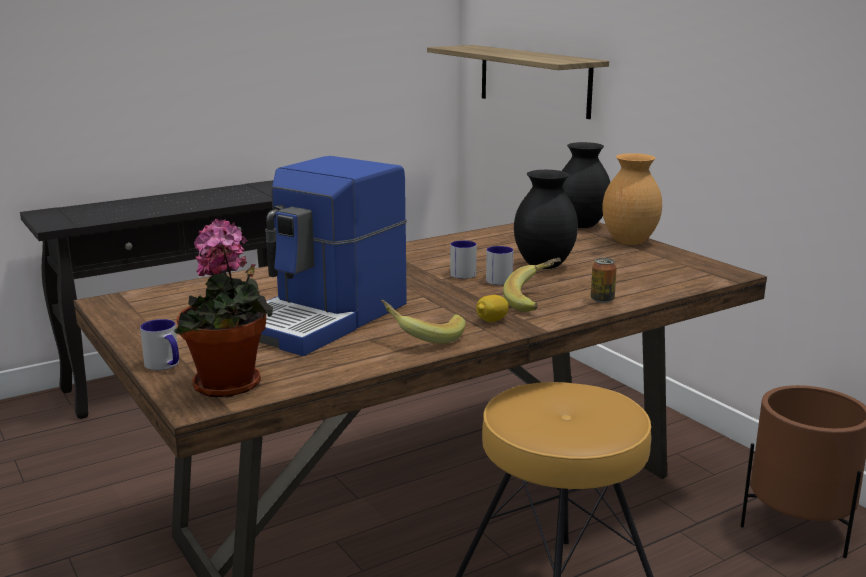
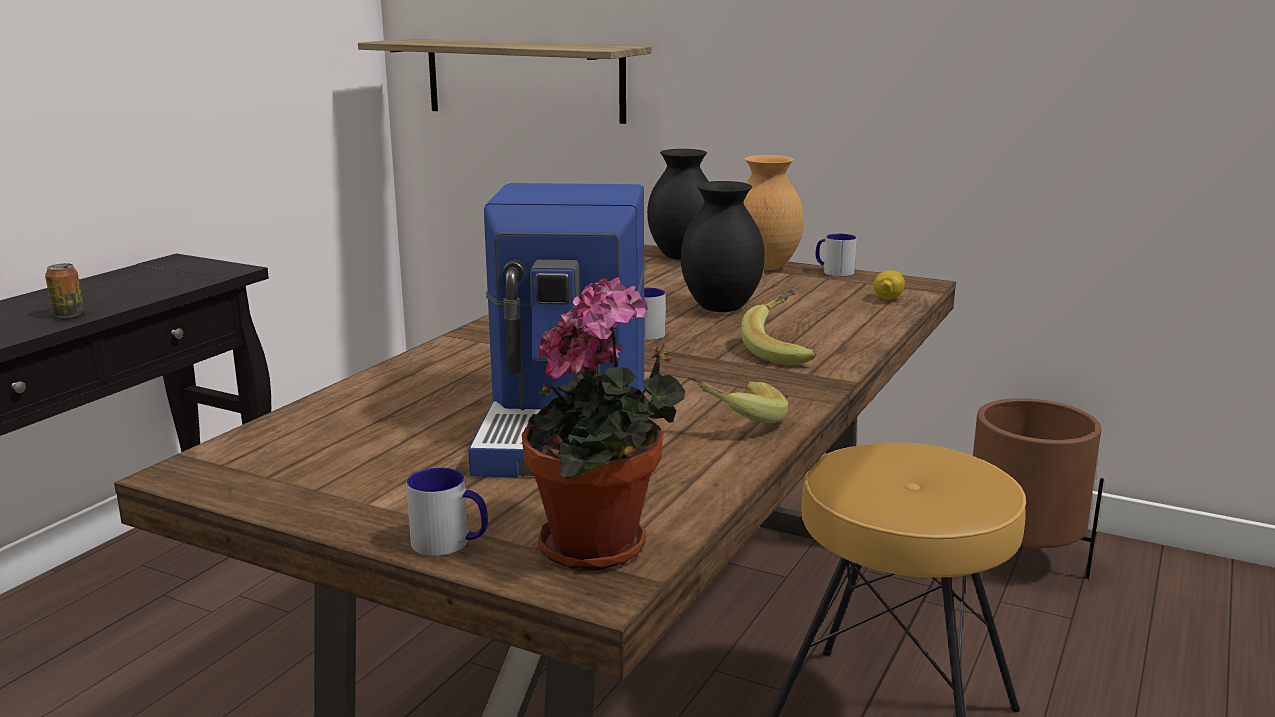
camera: 30 degrees left, 0 degrees up
(491, 320) = (777, 383): lemon -> lemon (888, 299)
(497, 279) = (696, 333): mug -> mug (833, 271)
(602, 300) = (849, 335): can -> can (68, 315)

